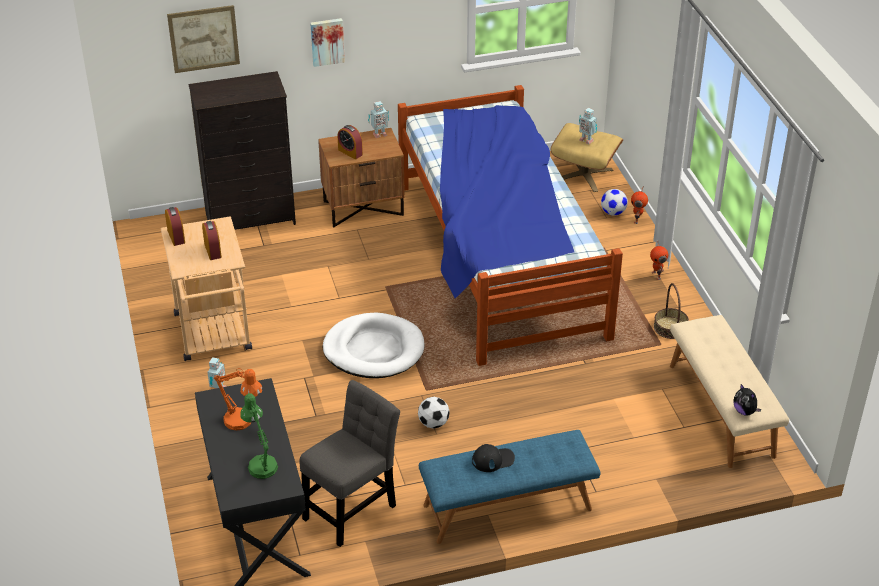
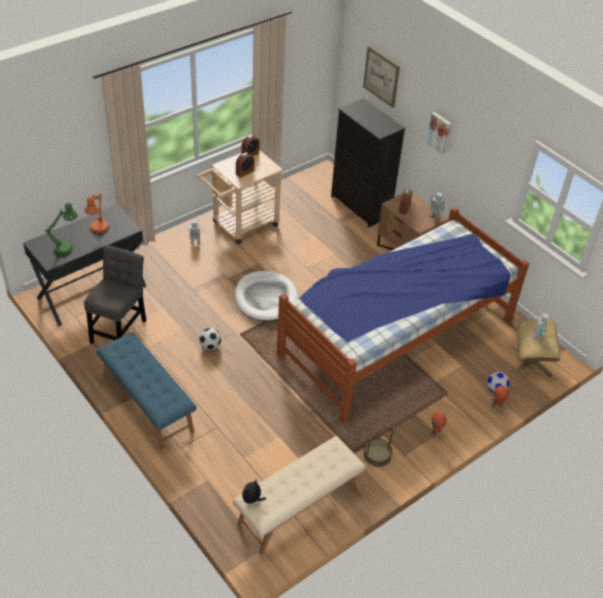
camera: 65 degrees right, 5 degrees up
(352, 508) = (119, 328): grey chair -> grey chair turned 90 degrees counterclockwise
(493, 460) = (143, 365): black cap -> none

